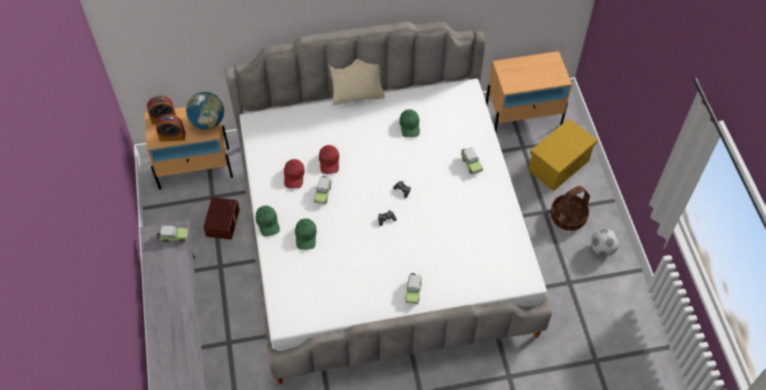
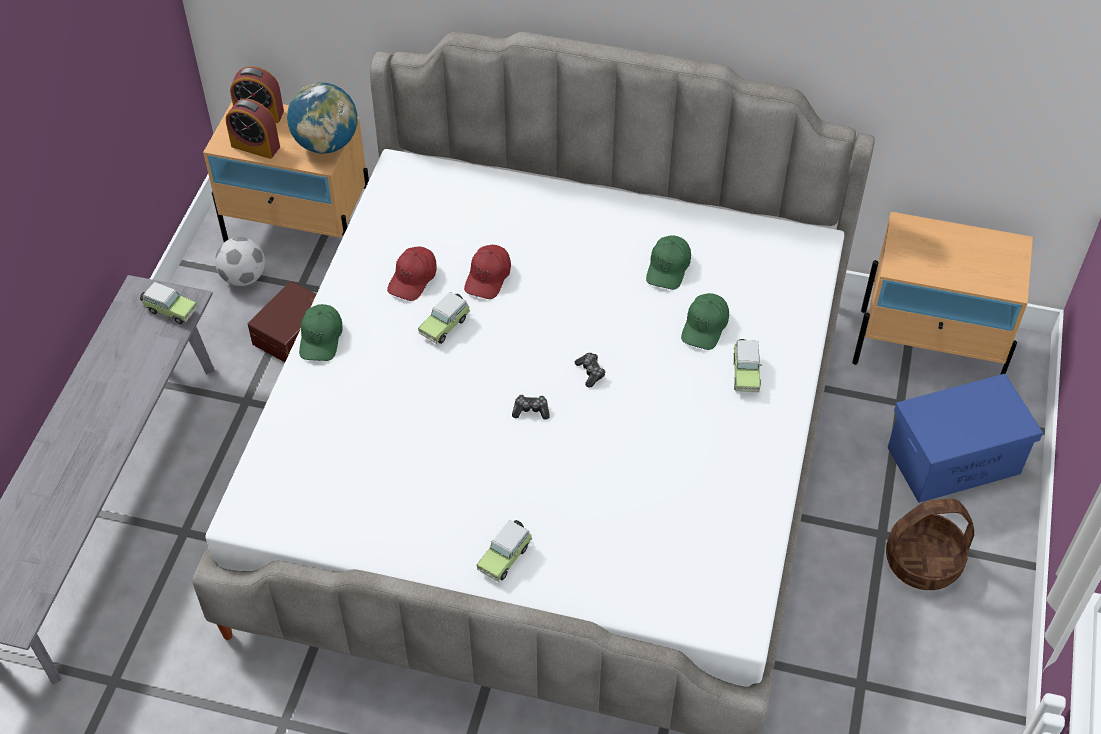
camera: 25 degrees right, 5 degrees down
(306, 236) = (372, 385): green cap -> green cap (705, 326)
(357, 95) = (603, 186): beige pillow -> none
(558, 166) = (952, 461): yellow storage box -> blue storage box
(602, 249) = (961, 648): football -> football (243, 278)

